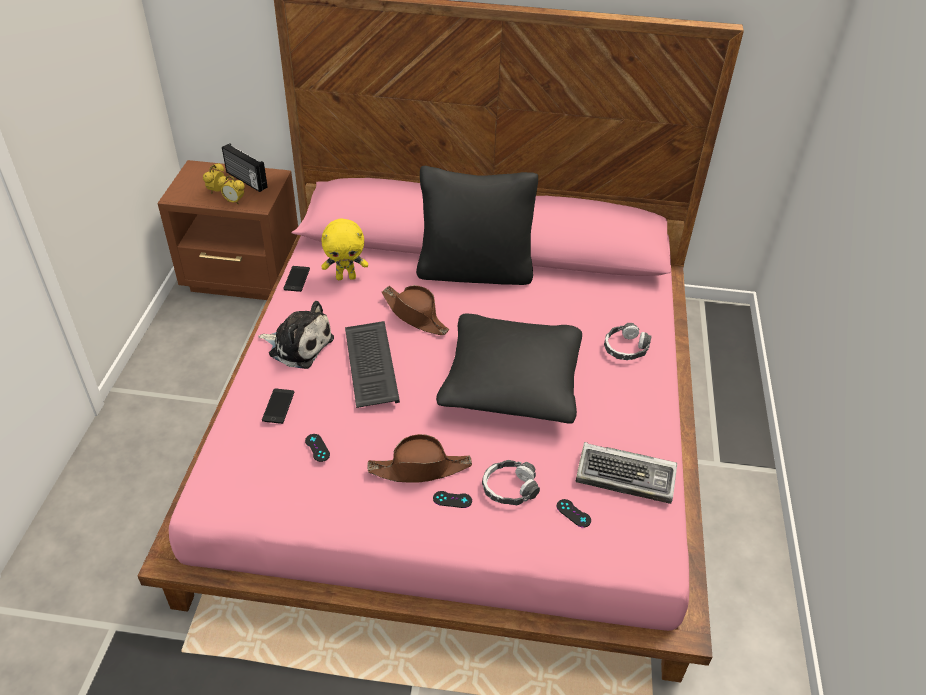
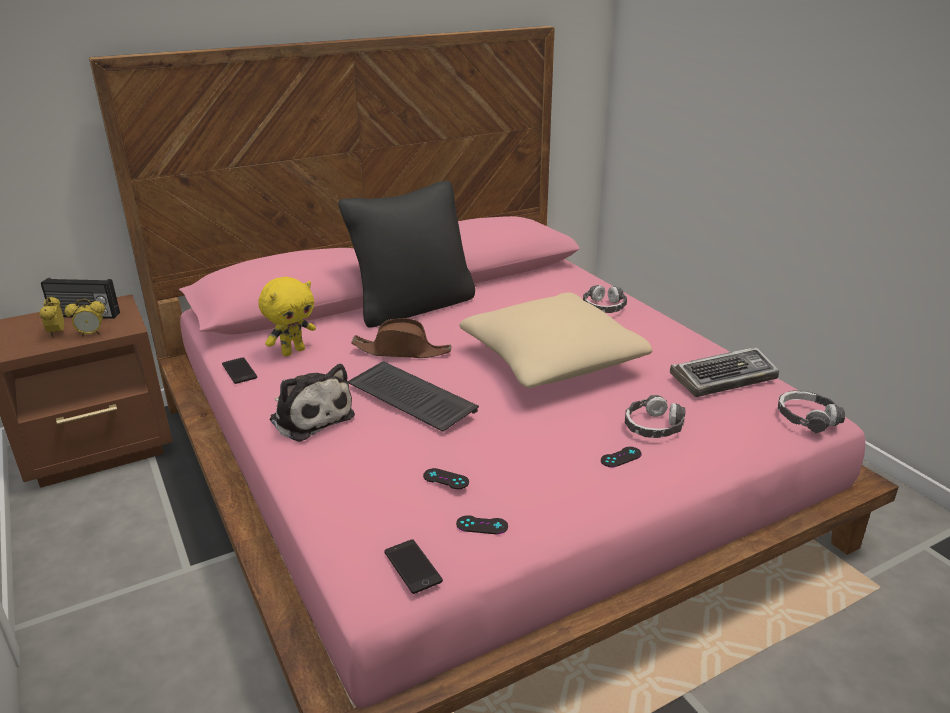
camera: 35 degrees left, 15 degrees down
(278, 406) = (357, 467): phone -> phone (412, 566)
(298, 345) = (310, 417): plush toy -> plush toy turned 60 degrees clockwise
(420, 468) = (561, 450): brown hat -> none
(511, 383) = (551, 360): black pillow -> beige pillow
(573, 513) = (724, 417): black game controller -> black game controller (482, 525)
(641, 554) = (807, 418): none -> headphones

